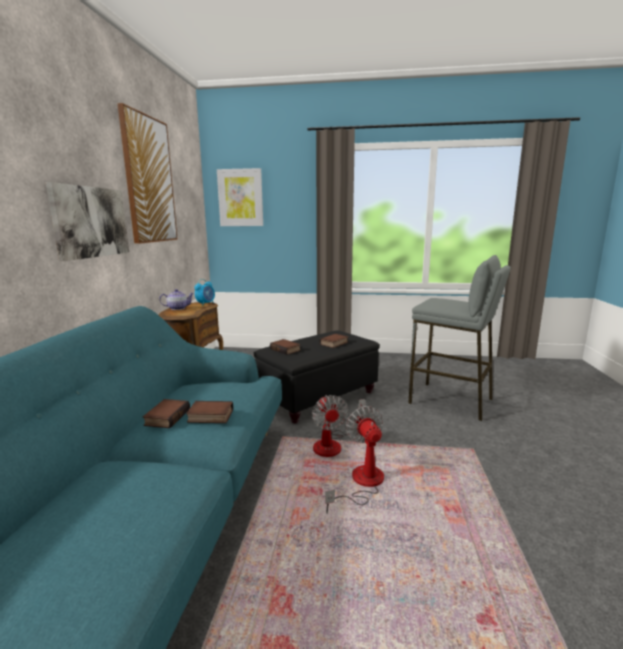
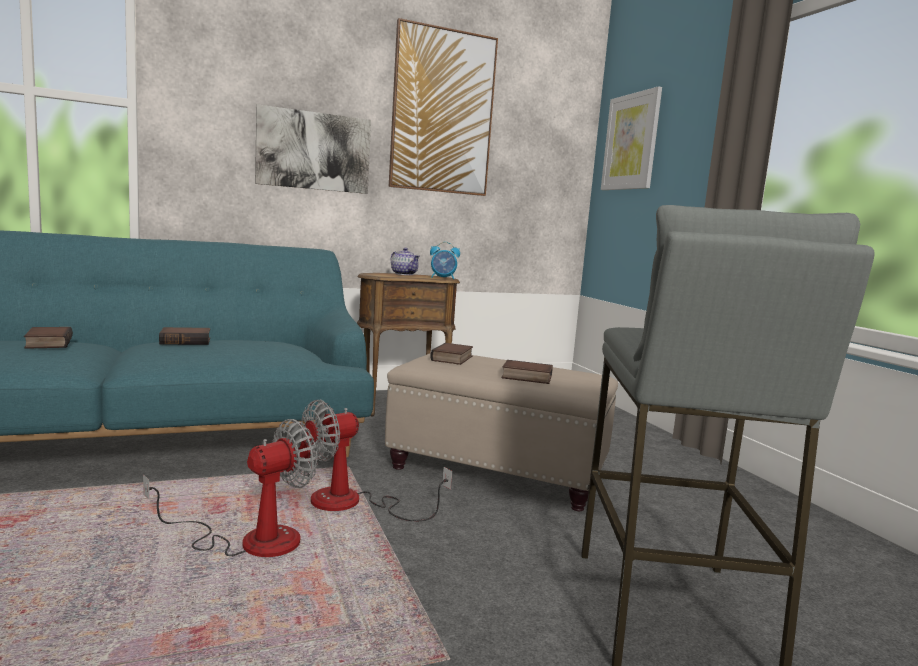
camera: 60 degrees right, 5 degrees down
(209, 416) = (192, 351): book -> book (47, 343)
(319, 397) = (499, 470): black ottoman -> beige ottoman

